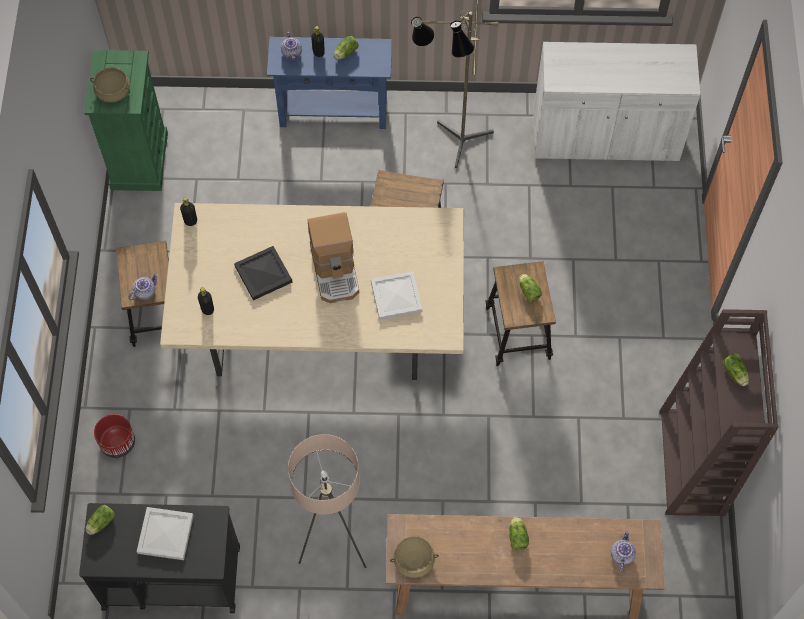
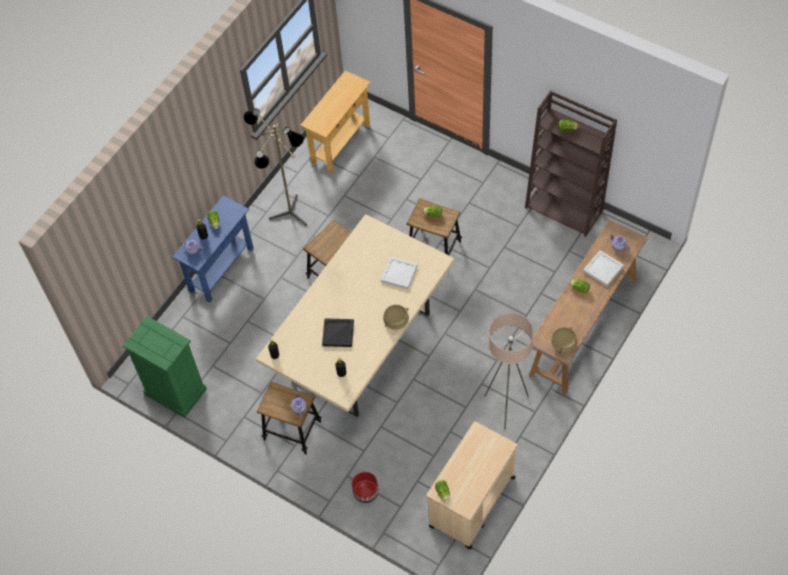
camera: 55 degrees left, 5 degrees down
(113, 92) = (163, 348): beige cooking pot -> beige cooking pot (396, 321)
(166, 533) = (471, 461): white tray -> white tray (603, 268)
(170, 577) = (471, 502): black cart -> beige cart
(336, 271) = (361, 295): coffee machine -> none
(605, 137) = (340, 143): white cabinet -> beige console table

